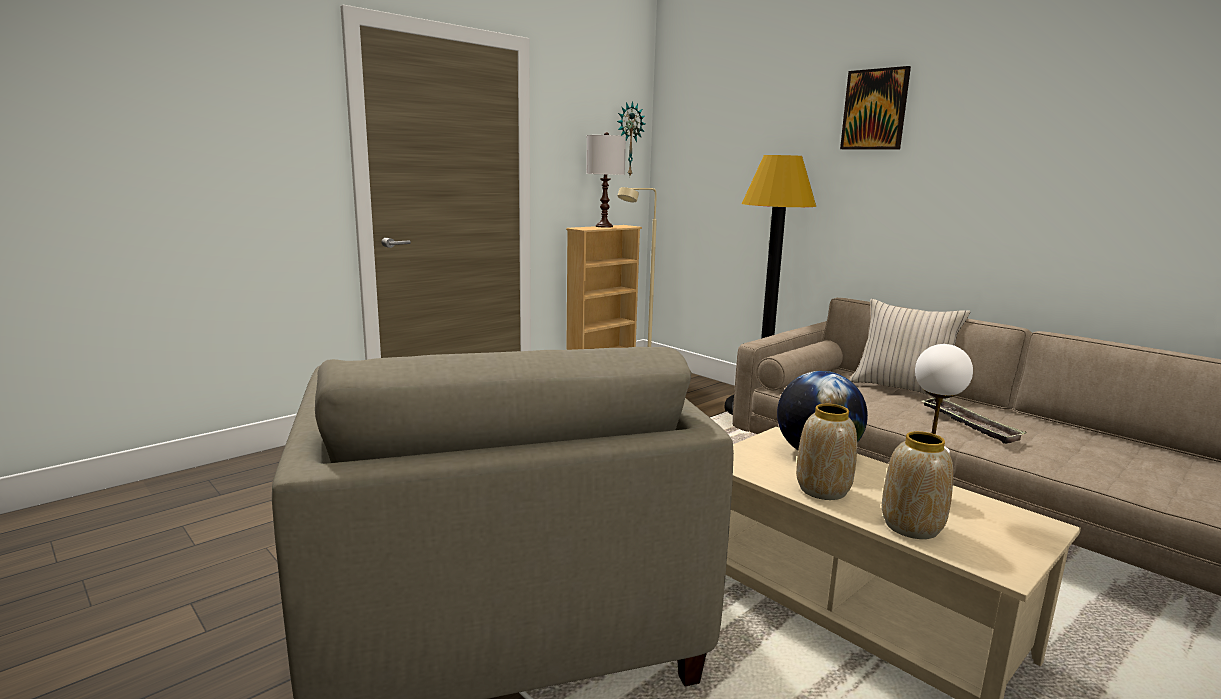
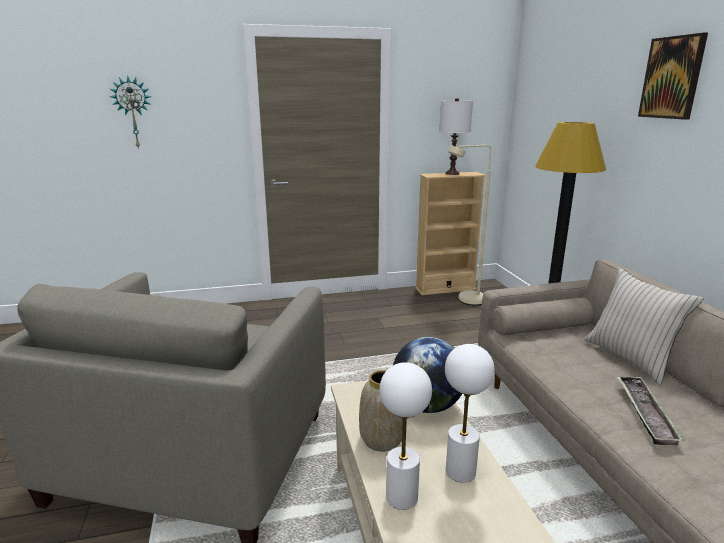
camera: 30 degrees right, 5 degrees up
(628, 139) = (487, 101): wall clock -> wall clock (133, 113)
(910, 527) = (401, 497): vase -> white table lamp

